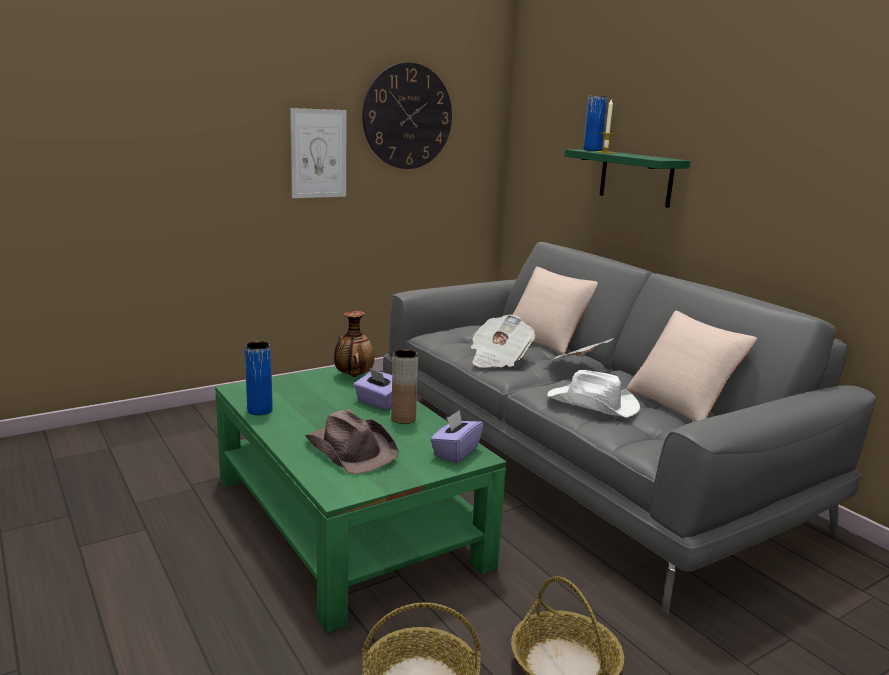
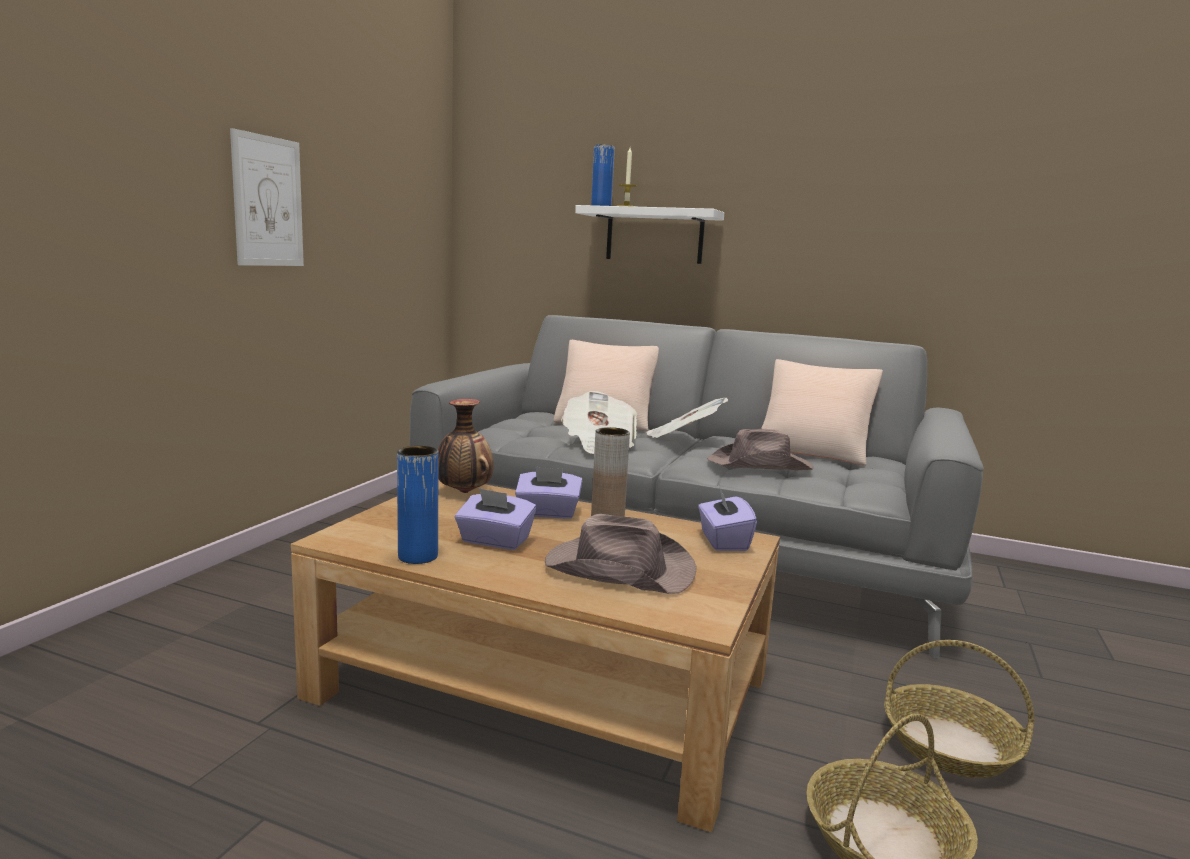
camera: 35 degrees left, 5 degrees down
(314, 412) = (494, 541): none -> purple tissue box
(347, 520) = (545, 687): green coffee table -> brown coffee table
(407, 116) = (363, 162): wall clock -> none
(593, 404) = (760, 465): white hat -> brown hat
(636, 178) = (654, 235): green shelf -> white shelf

